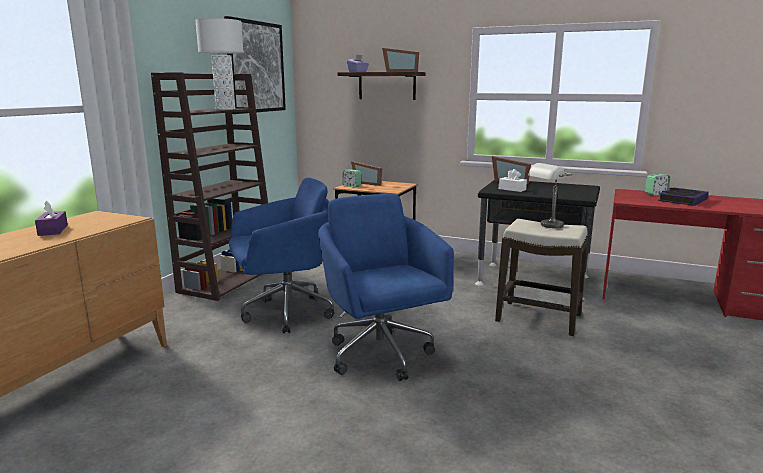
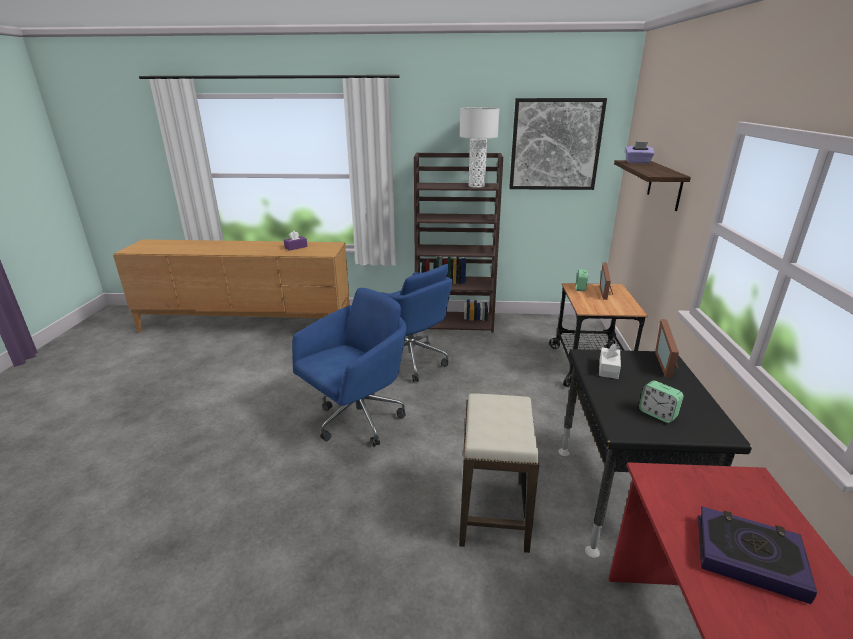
camera: 70 degrees right, 10 degrees up
(401, 71) = (660, 171): picture frame -> none
(546, 226) = (504, 420): grey table lamp -> none
(656, 194) = (769, 520): alarm clock -> alarm clock (657, 414)

